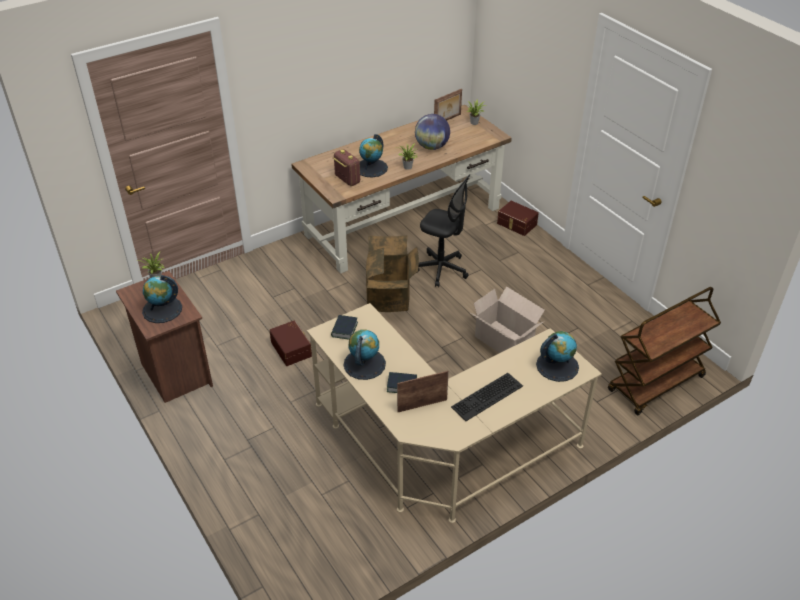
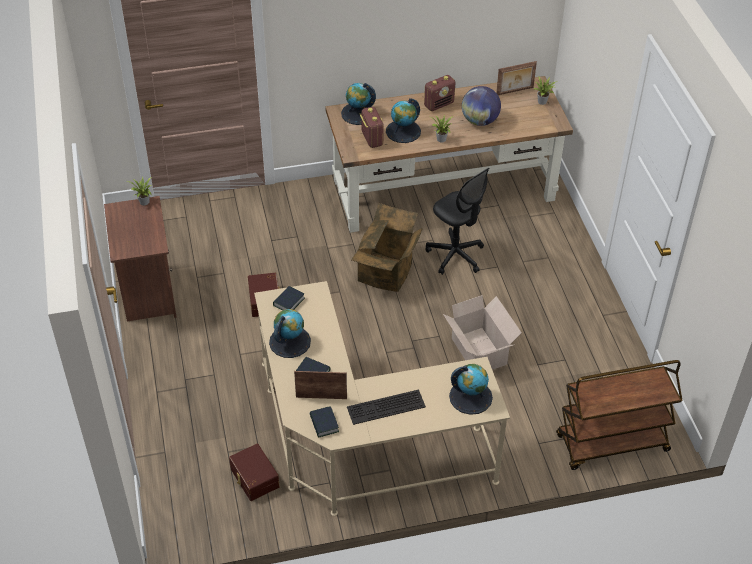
camera: 20 degrees right, 5 degrees up
(162, 310) = (136, 235): globe -> globe (358, 113)
(390, 142) = (439, 104): none -> radio
(438, 429) = (324, 424): none -> book
(516, 224) = (564, 224): brown storage box -> brown storage box (253, 478)

